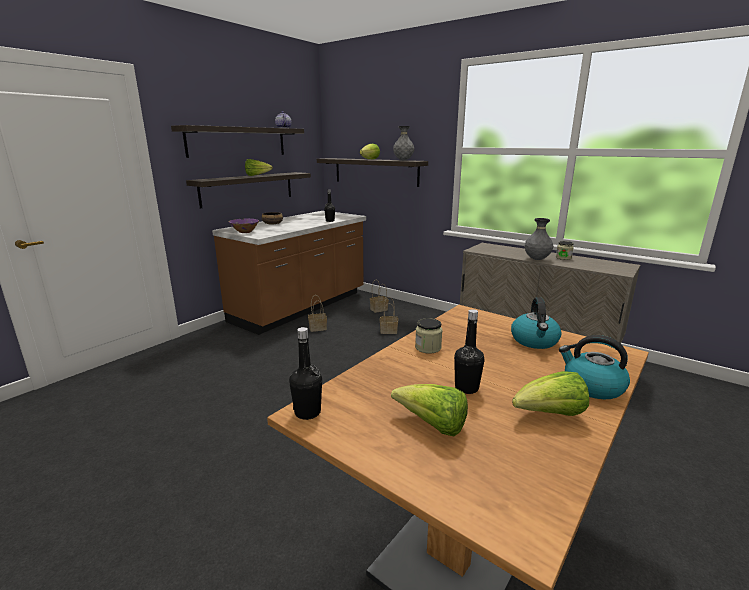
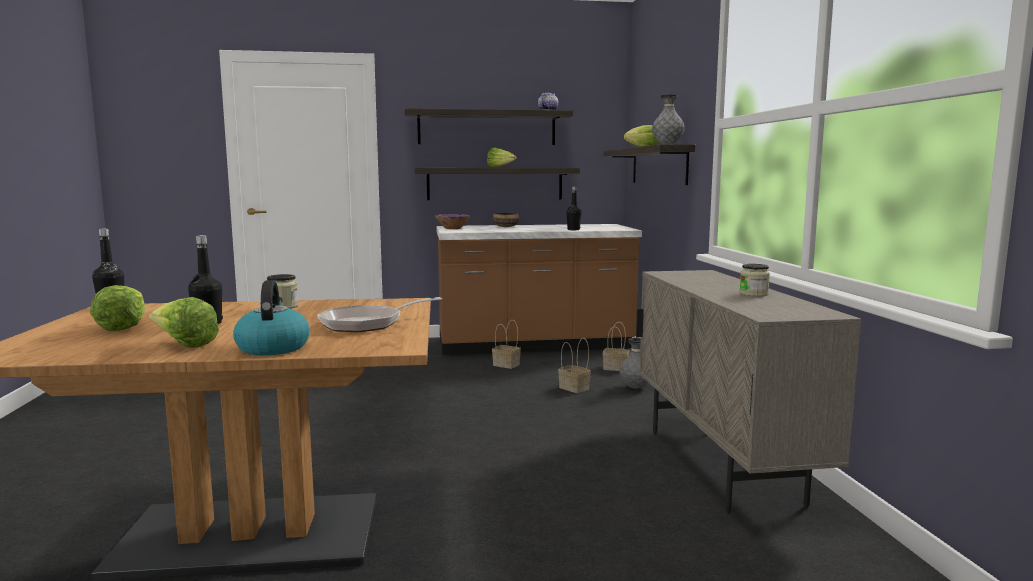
camera: 45 degrees right, 10 degrees down
(534, 341) = (368, 324): kettle -> frying pan
(537, 259) = (700, 289): grey vase -> grey vase (635, 388)

